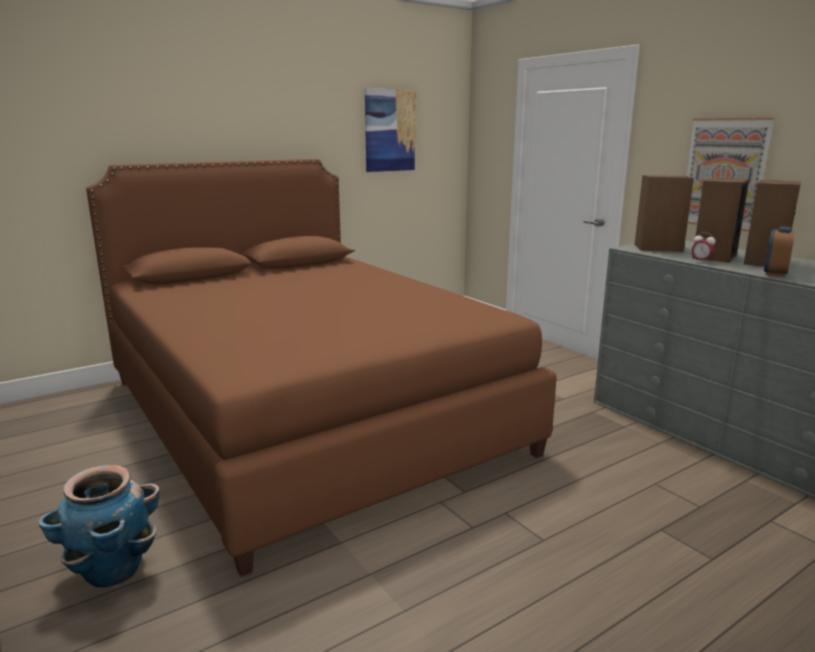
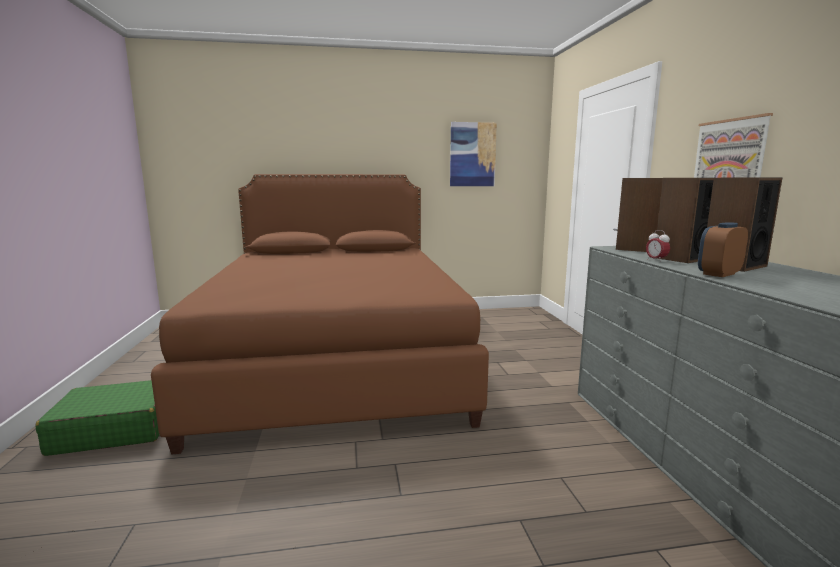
camera: 25 degrees right, 5 degrees down
(113, 571) = (115, 429): planter -> green suitcase

